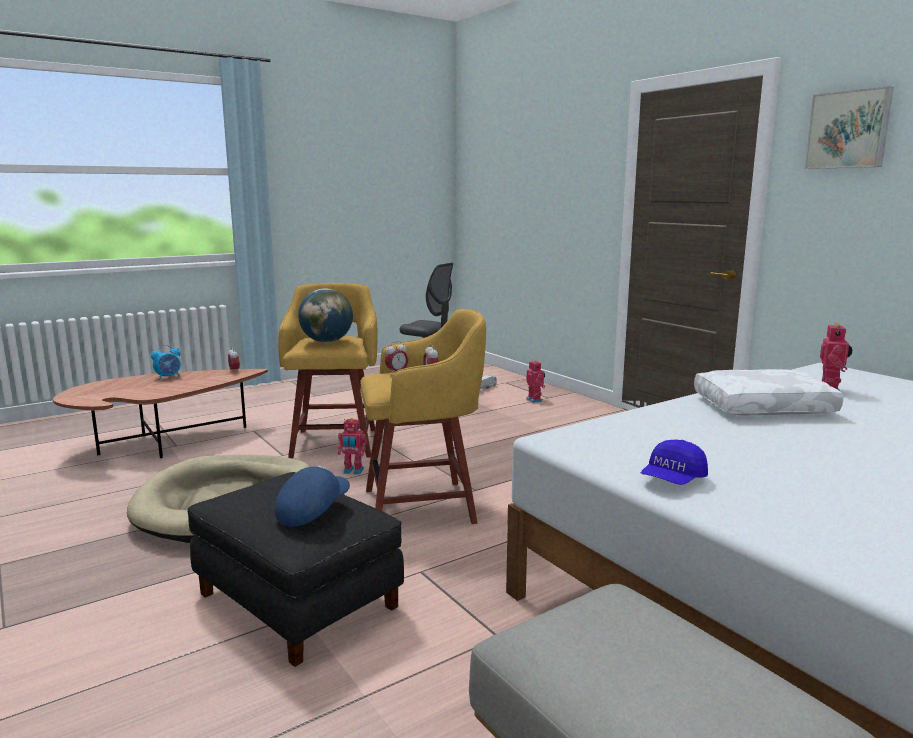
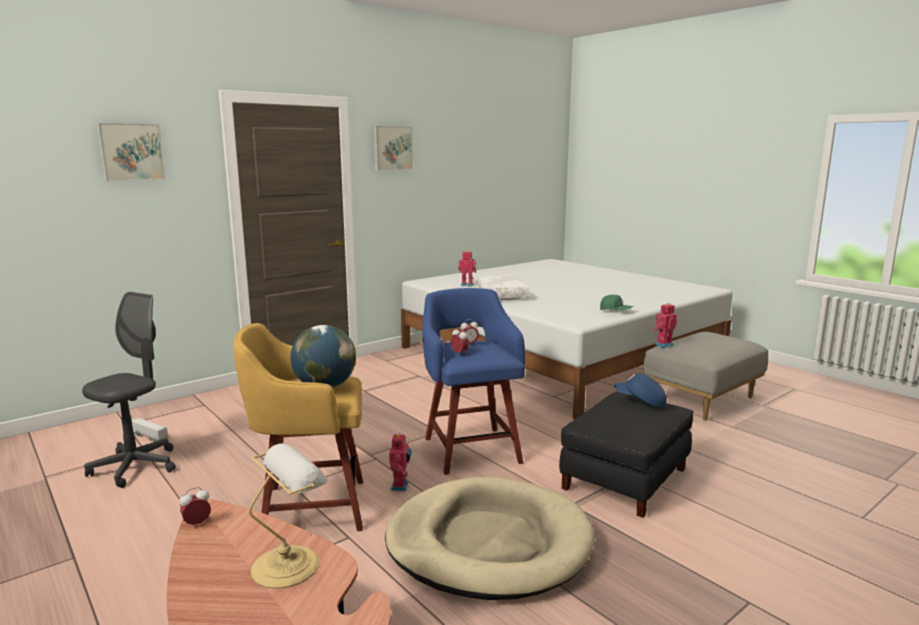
camera: 95 degrees left, 0 degrees up
(165, 388) = (289, 564): none -> table lamp
(168, 377) = (212, 583): alarm clock -> none
(423, 506) = (471, 448): yellow stool -> blue stool
(535, 400) = (209, 410): toy robot -> toy robot (663, 345)
(563, 154) = (131, 152): none -> picture
(672, 480) = (615, 311): blue cap -> green cap

